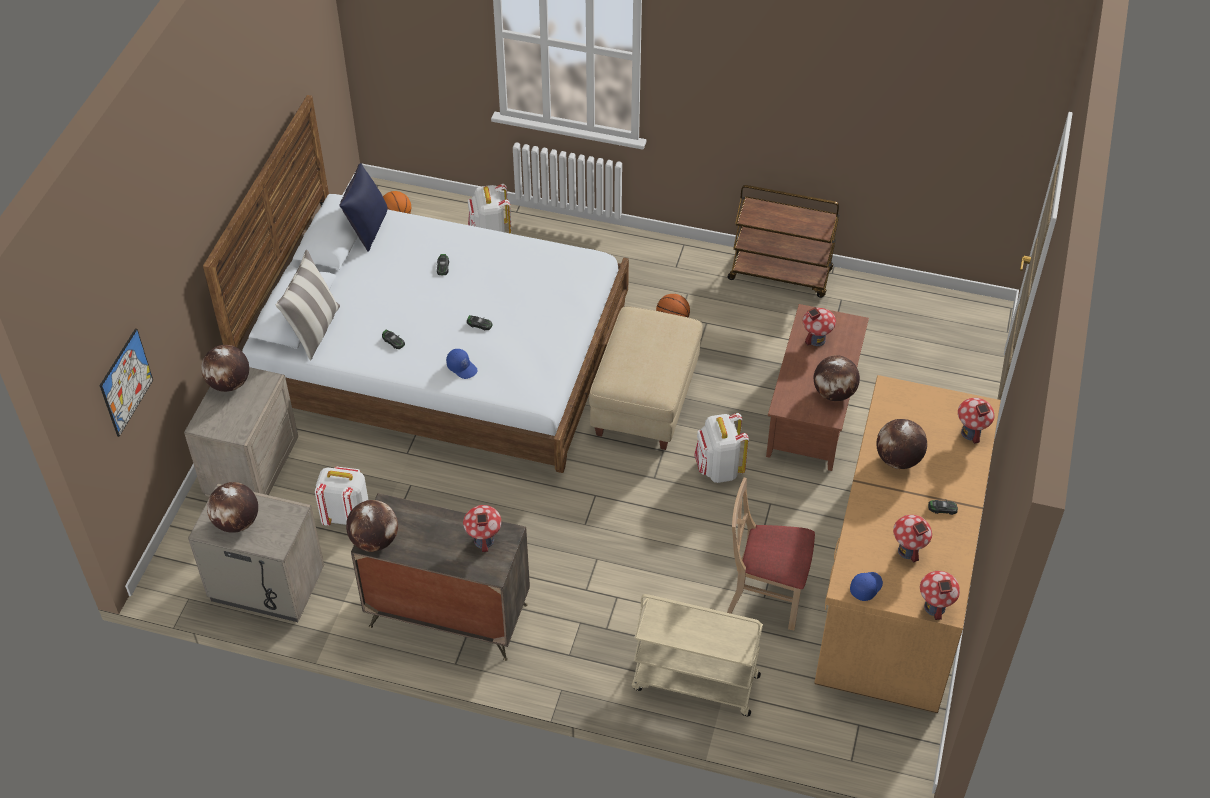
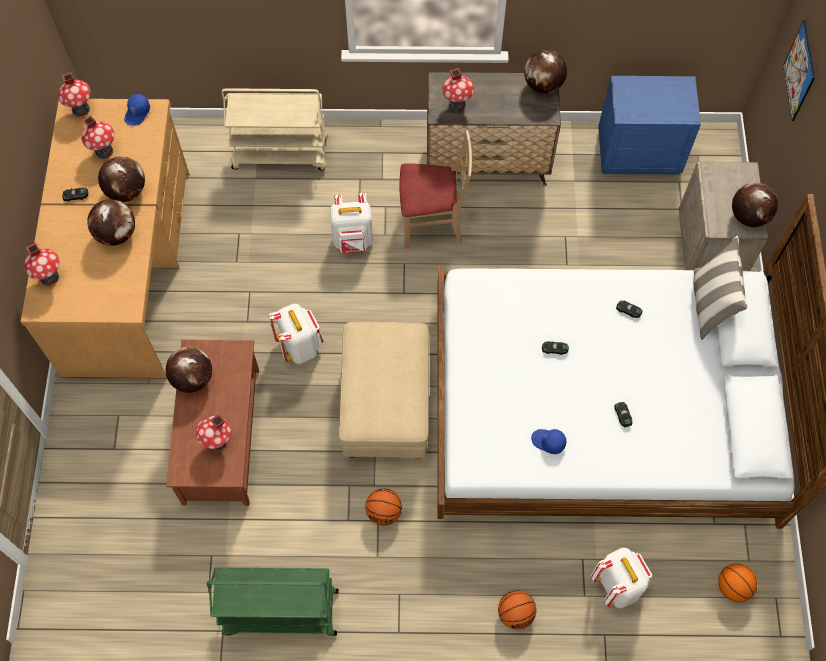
camera: 165 degrees right, 15 degrees up
(237, 522) = (664, 95): globe -> globe (126, 191)
(266, 586) = (638, 151): beige nightstand -> blue nightstand
(347, 516) = (606, 224): white backpack -> white backpack (353, 240)
(367, 229) = (726, 447): blue pillow -> none
(462, 367) = (550, 296): blue cap -> blue cap (548, 442)
(582, 237) = (515, 613): none -> basketball
(766, 596) = (237, 235): beige chair -> beige chair (432, 223)
(781, 274) = (280, 613): brown cart -> green cart

